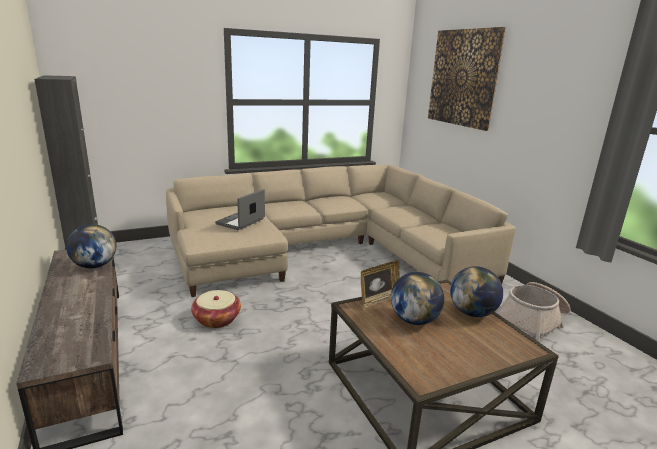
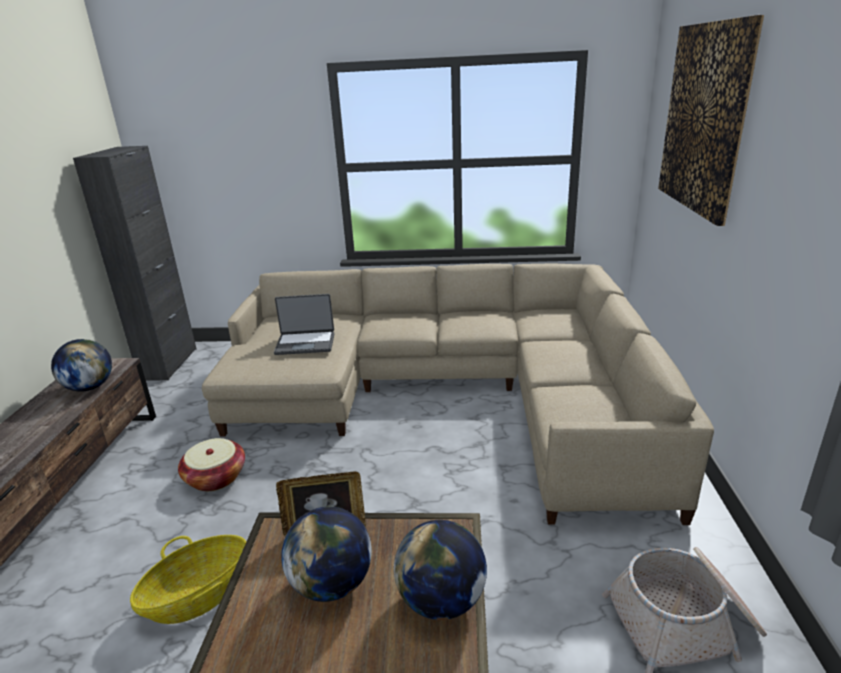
camera: 30 degrees right, 5 degrees up
(241, 222) = (305, 343): laptop -> laptop turned 150 degrees counterclockwise
(281, 379) = (199, 596): none -> basket

